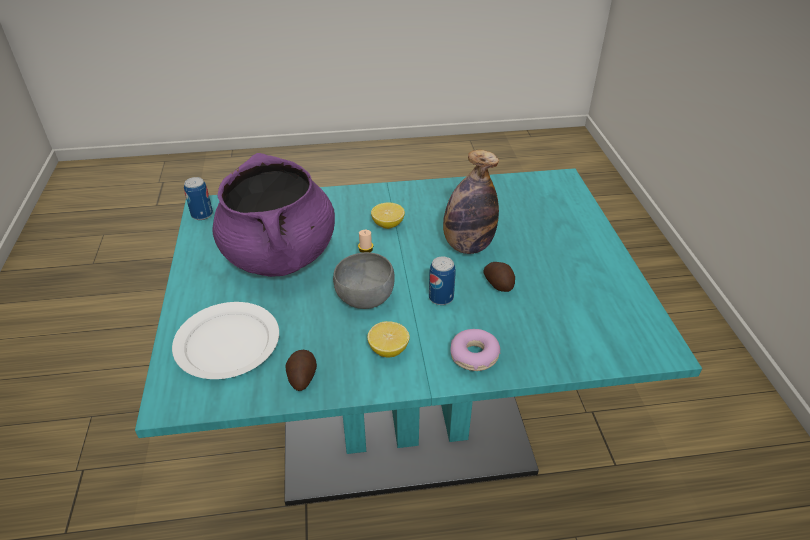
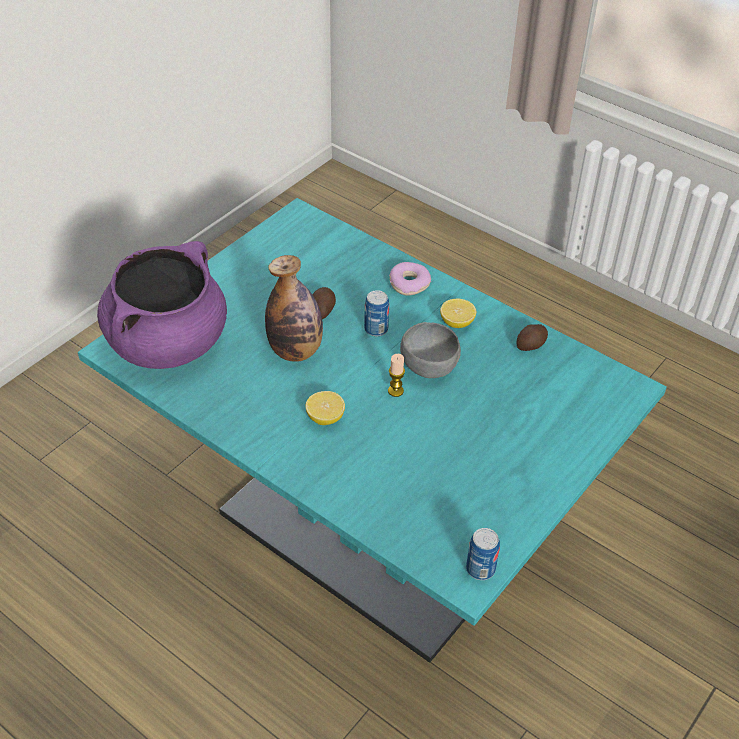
camera: 135 degrees left, 5 degrees up
(226, 343) = (563, 404): white plate -> none
(280, 255) = (452, 455): purple cooking pot -> purple cooking pot (168, 343)

